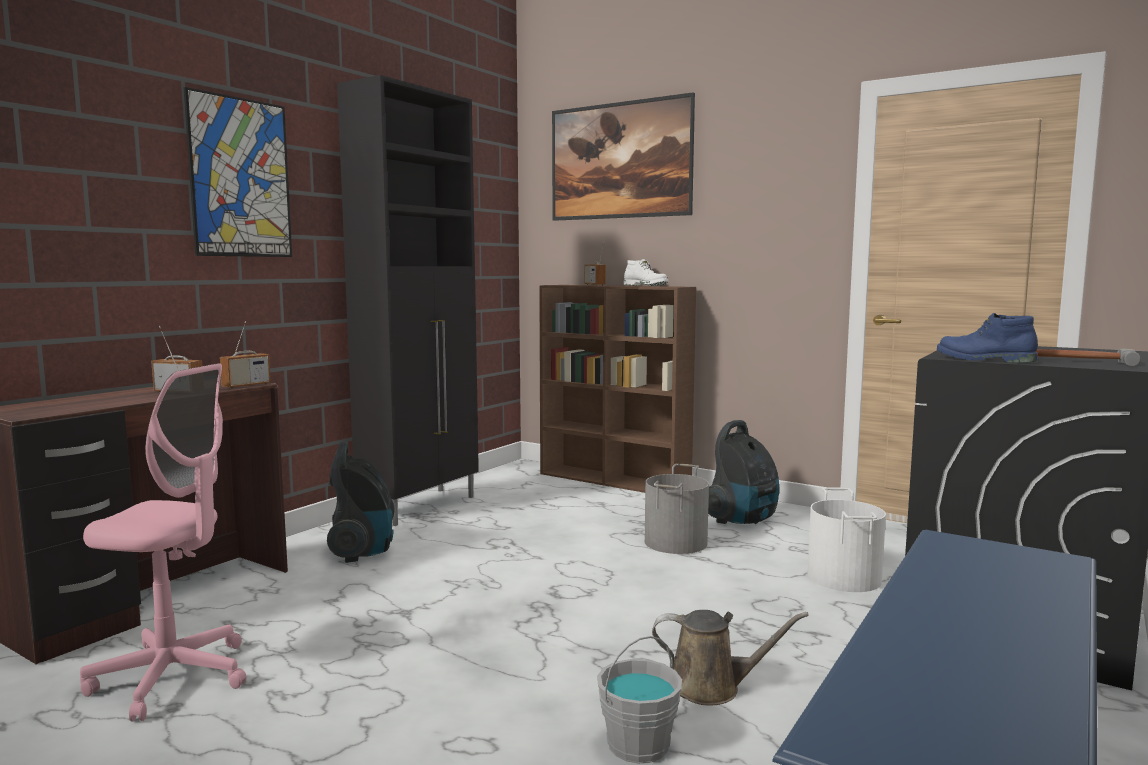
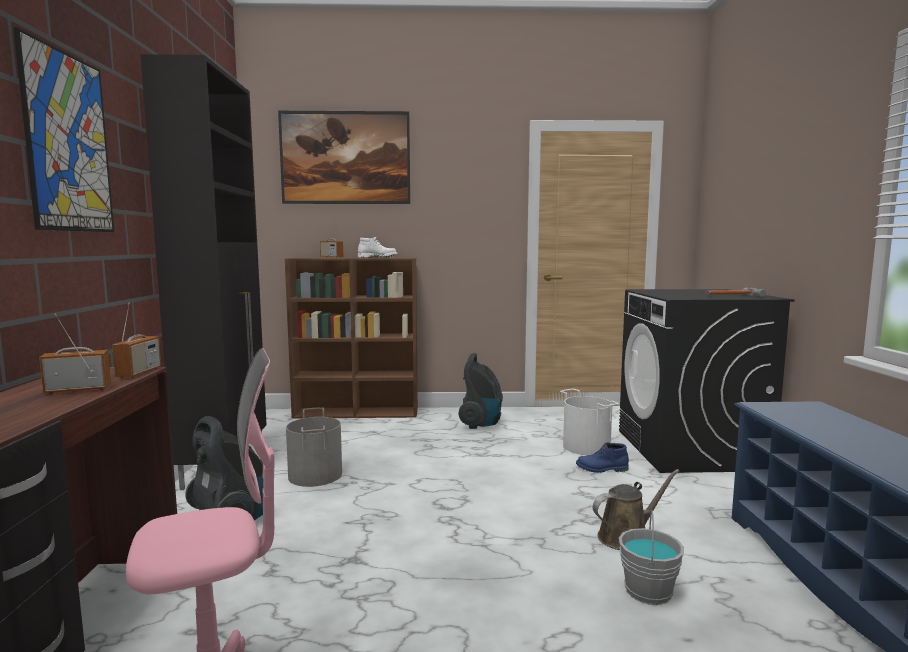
camera: 35 degrees left, 0 degrees up
(676, 542) = (465, 448): grey bucket -> grey bucket (316, 475)
(984, 359) = (697, 298): blue boot -> blue boot (602, 469)

